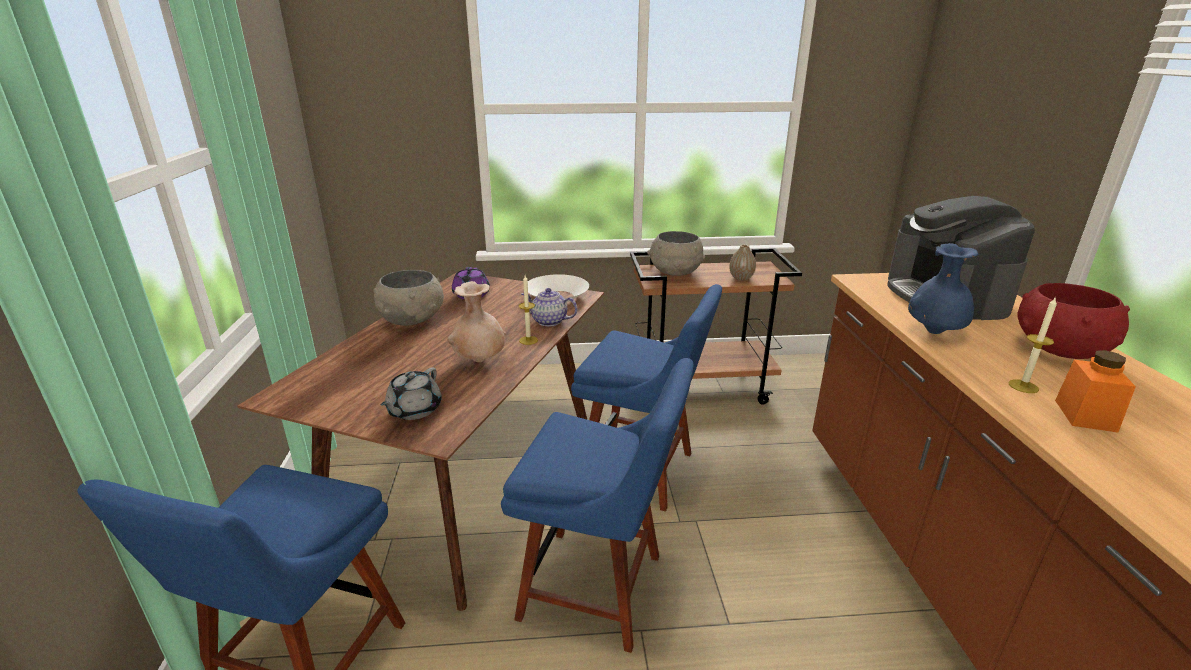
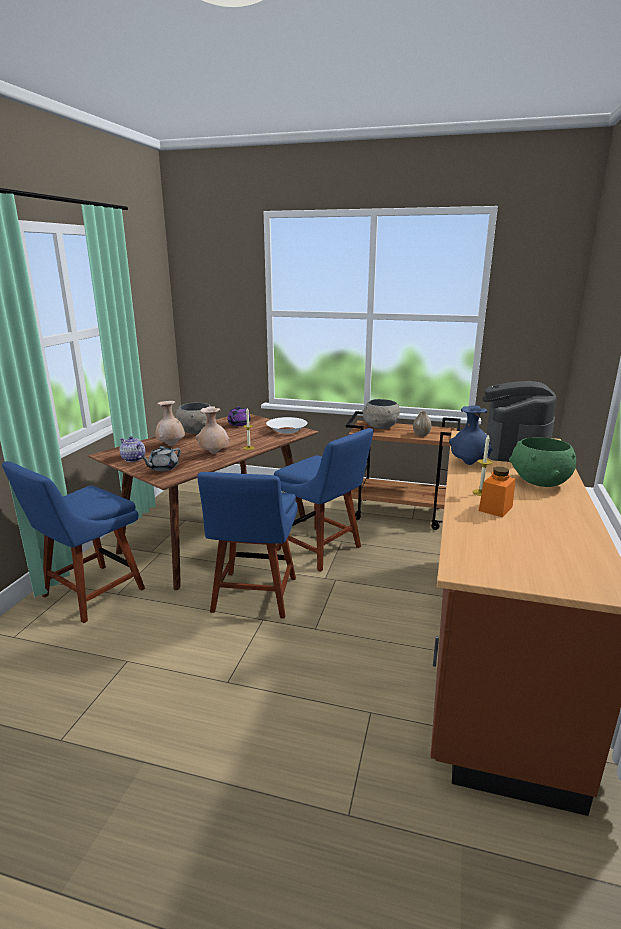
camera: 20 degrees right, 5 degrees down
(389, 356) = (171, 445): none -> beige vase
(549, 321) = (269, 441): teapot -> teapot (133, 459)
(599, 588) = (253, 597): blue chair -> blue chair turned 60 degrees clockwise
(1059, 350) = (539, 482): red bowl -> green bowl

